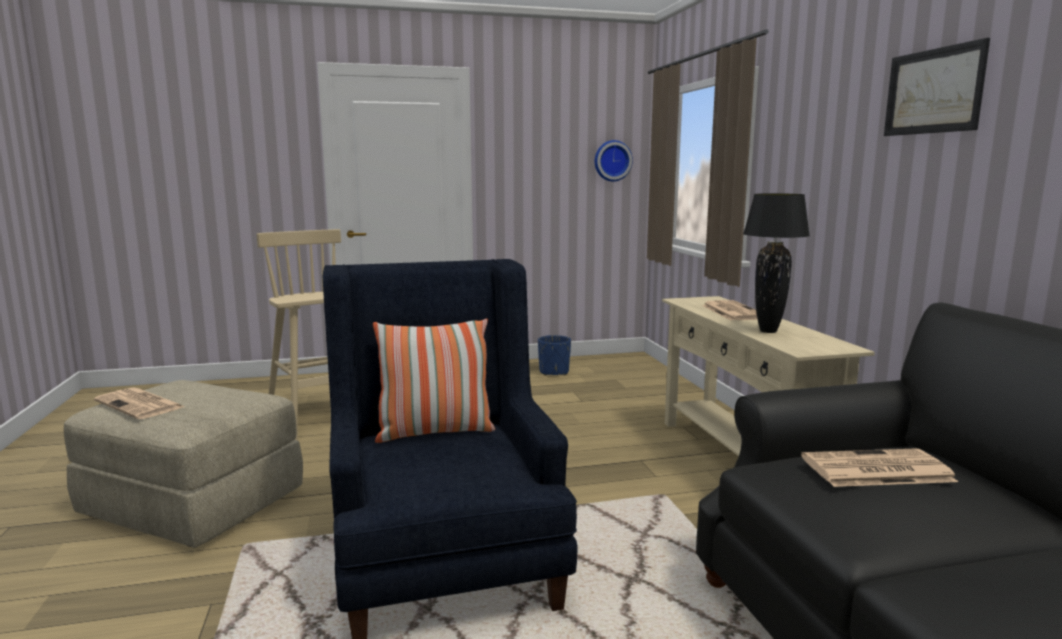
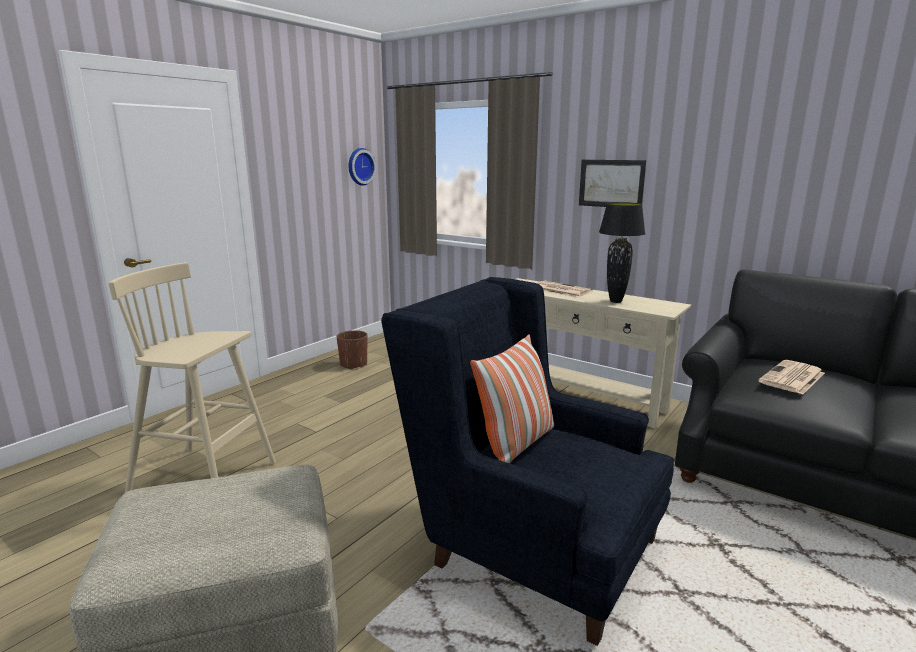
camera: 40 degrees left, 5 degrees up
(141, 404) = (171, 537): newspaper -> none
(554, 372) = (353, 364): blue planter -> brown planter
(933, 91) = (708, 134): picture -> picture (611, 183)

